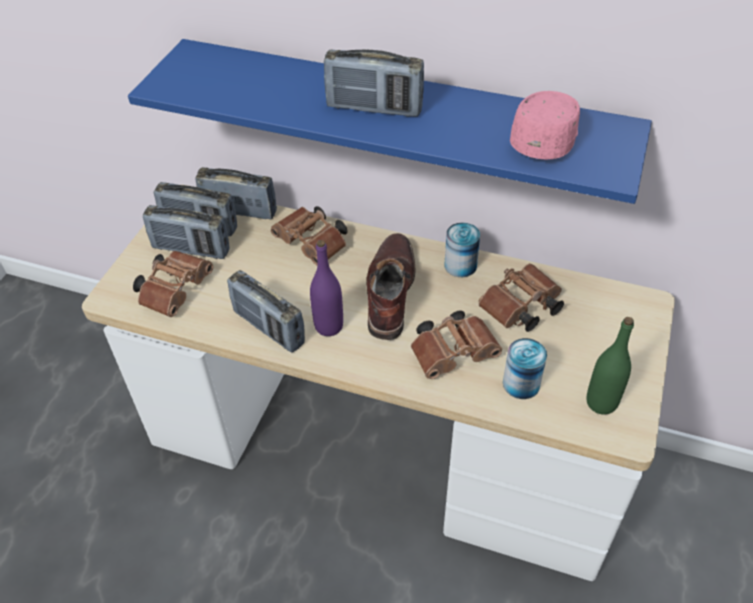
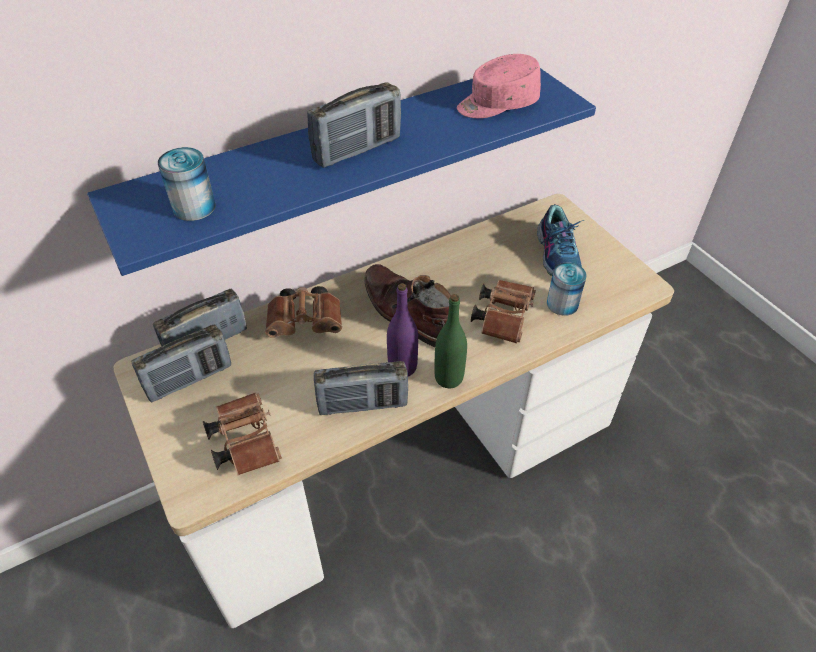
camera: 50 degrees left, 0 degrees up
(191, 249) = (209, 402): radio -> none
(460, 265) = (427, 261): can -> can (194, 207)
(520, 309) = (499, 261): brown binoculars -> none
(546, 138) = (497, 104): pink cap -> pink cap turned 90 degrees counterclockwise
(583, 344) = (559, 255): none -> shoe
(601, 402) = (612, 279): green bottle -> green bottle (448, 378)

